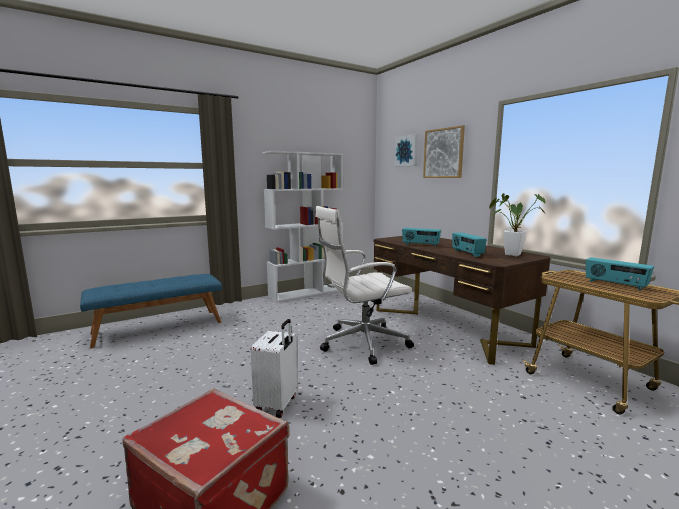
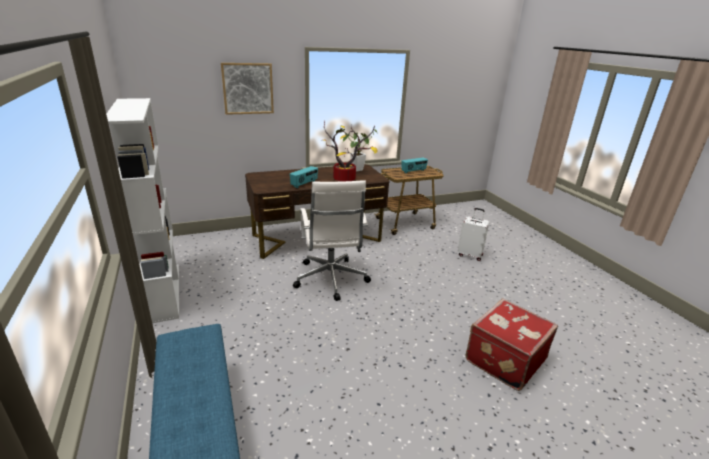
camera: 80 degrees left, 15 degrees up
(277, 404) = (415, 331): white suitcase -> white suitcase (470, 255)
(407, 151) = (189, 83): picture -> none
(467, 253) = (346, 179): radio -> potted plant

